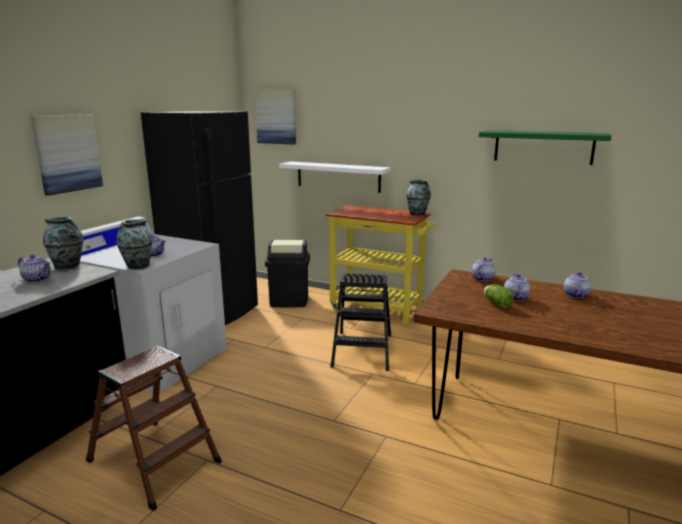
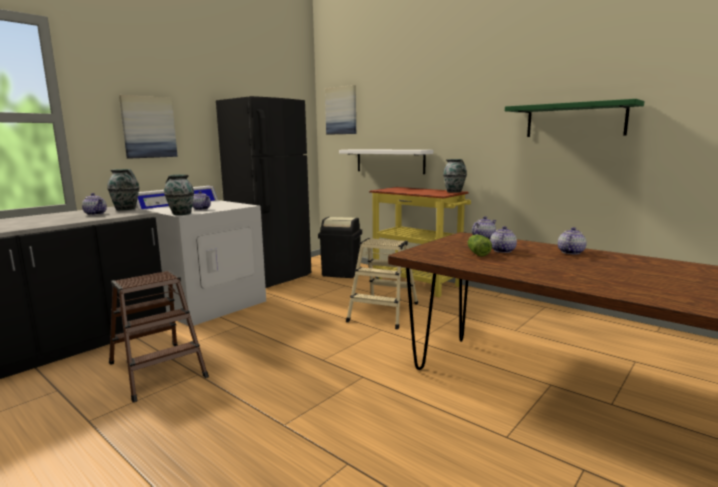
camera: 15 degrees right, 5 degrees down
(362, 349) = (383, 312): black step ladder -> beige step ladder

